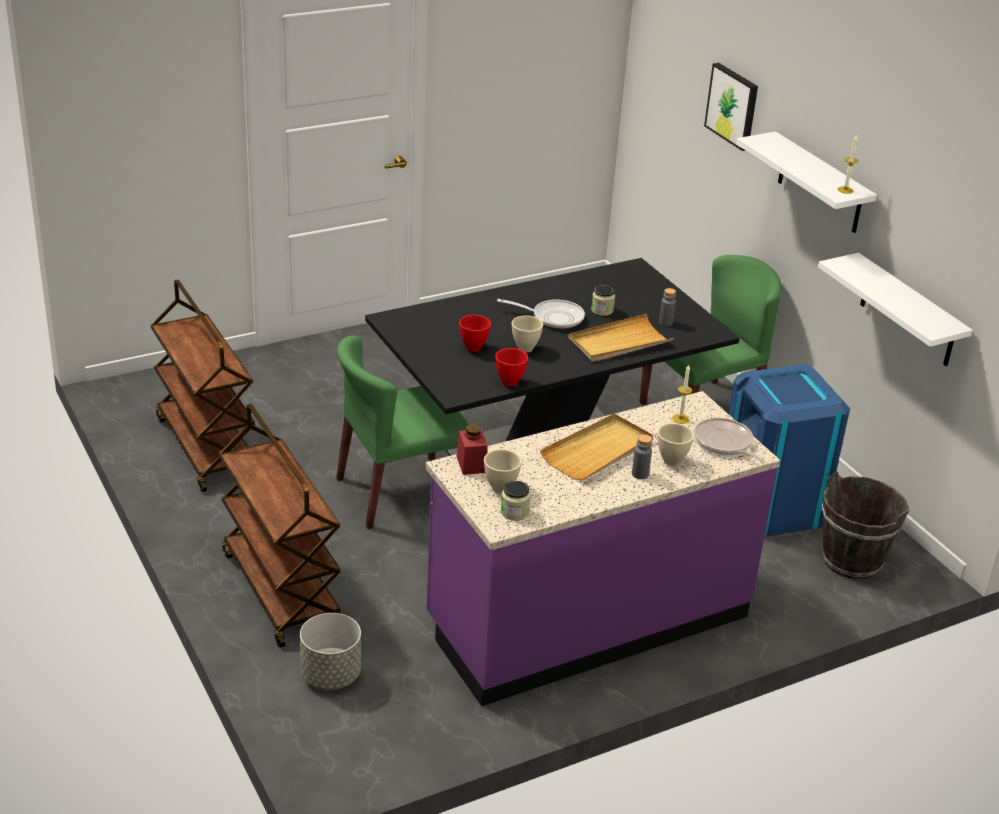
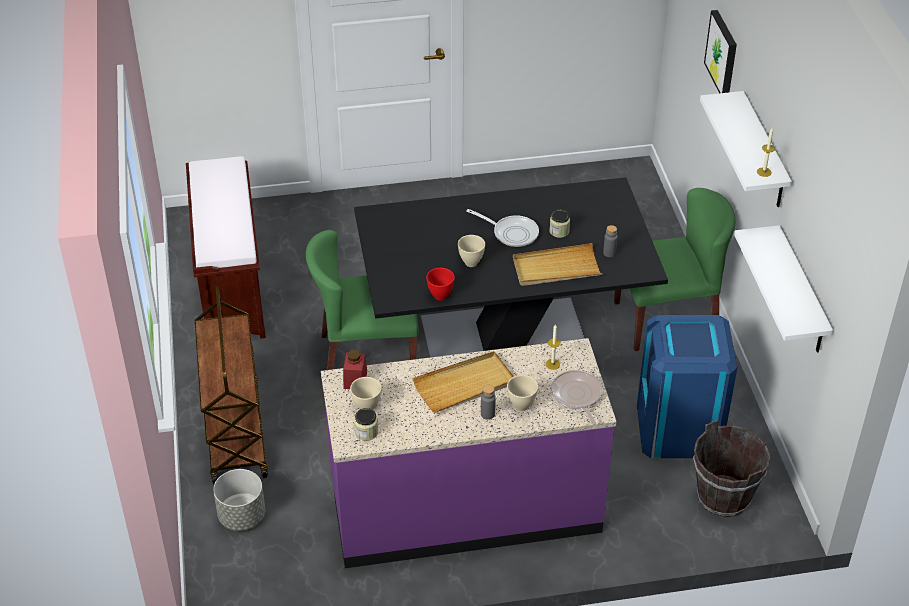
camera: 20 degrees right, 10 degrees up
(205, 447) = (230, 287): brown cart -> brown bench
(474, 348) = (428, 256): red bowl -> none

